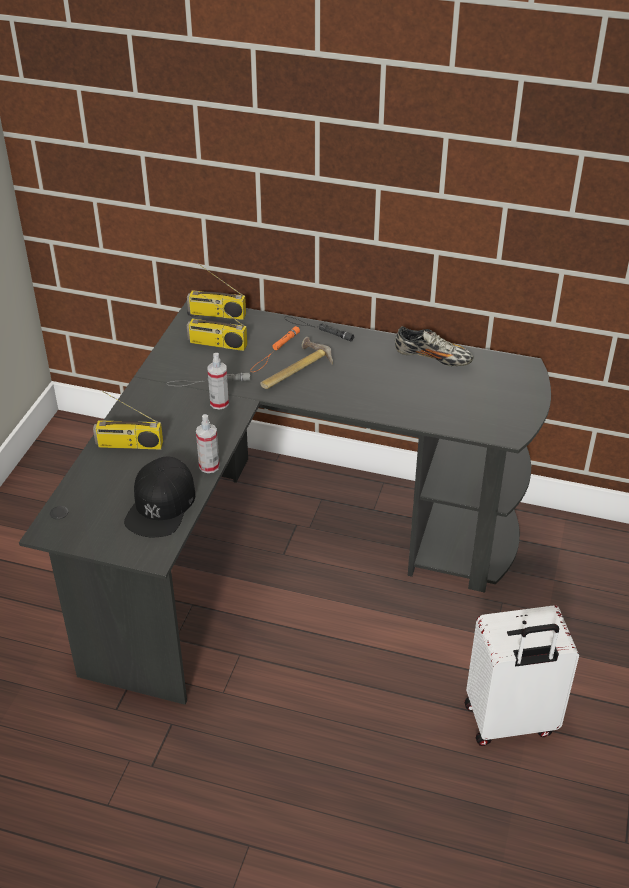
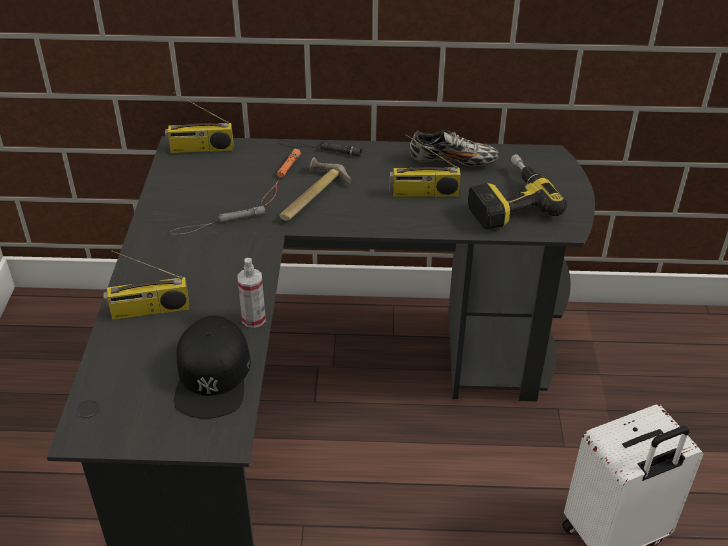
camera: 15 degrees left, 0 degrees up
(217, 344) = (212, 180): radio -> radio (424, 193)
(219, 403) = (239, 245): spray bottle -> none
(465, 401) = (506, 200): none -> power drill

